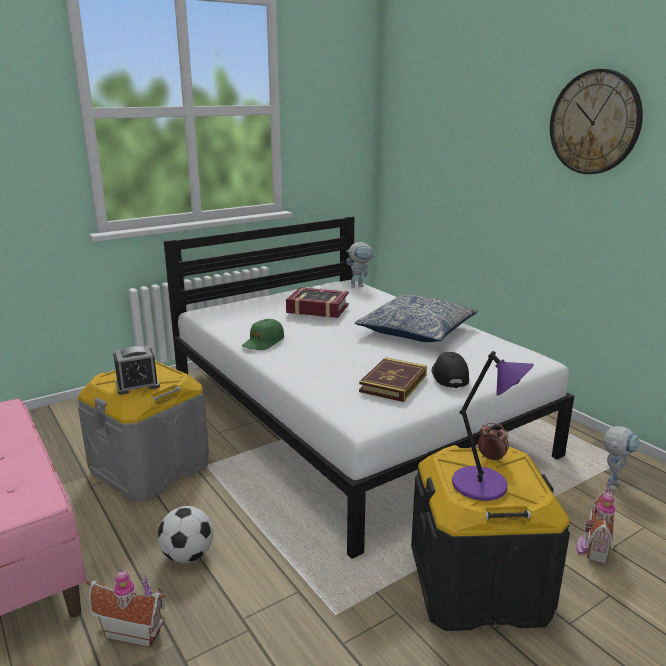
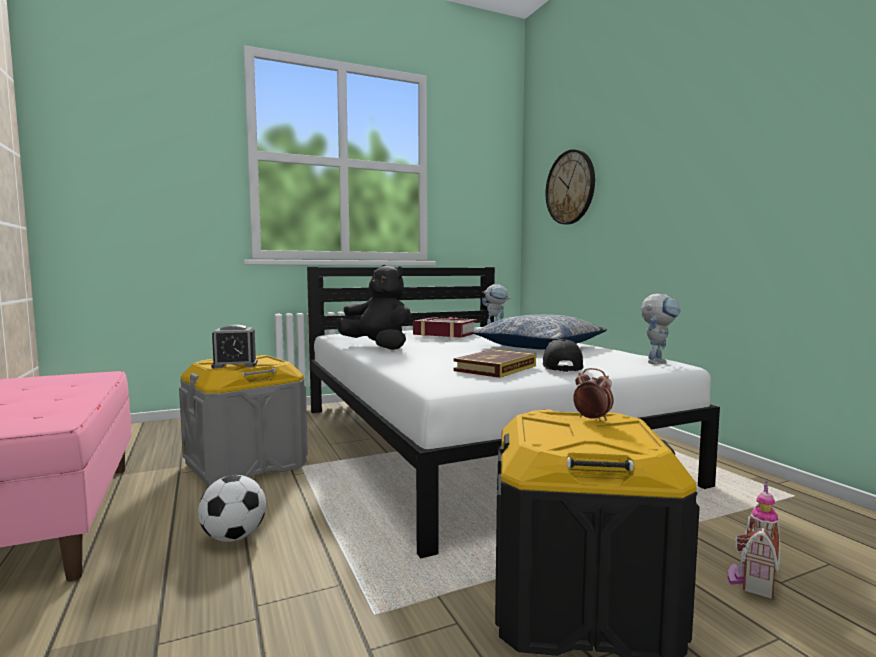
camera: 10 degrees right, 15 degrees down
(134, 630) = (123, 602): toy house -> none
(263, 342) = (378, 347): green cap -> black plush toy
(483, 485) = (572, 436): purple table lamp -> none
(594, 122) = (721, 126): wall clock -> wall clock (570, 187)
(613, 482) = (780, 515): toy robot -> toy robot (657, 362)

